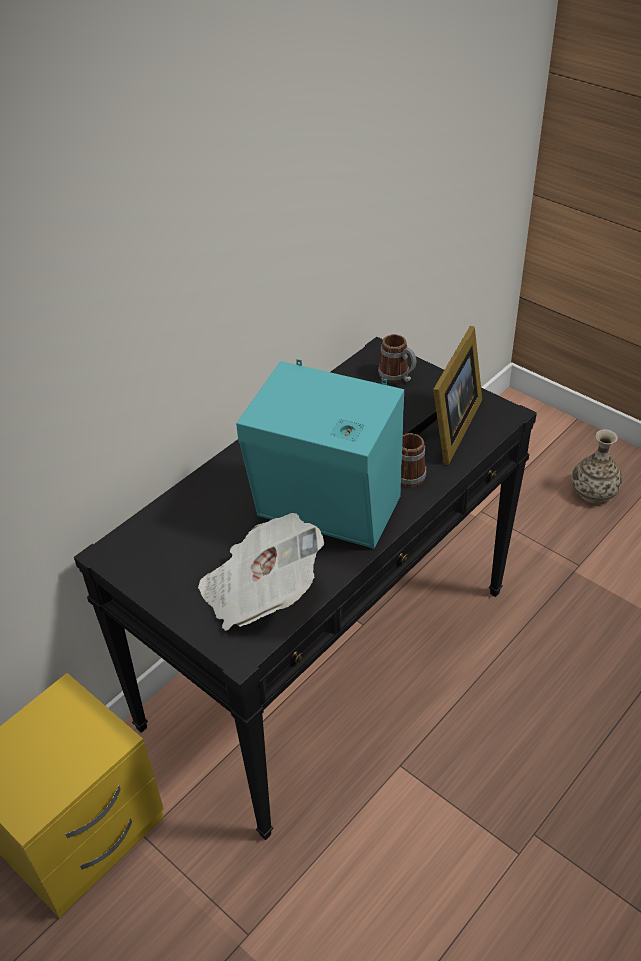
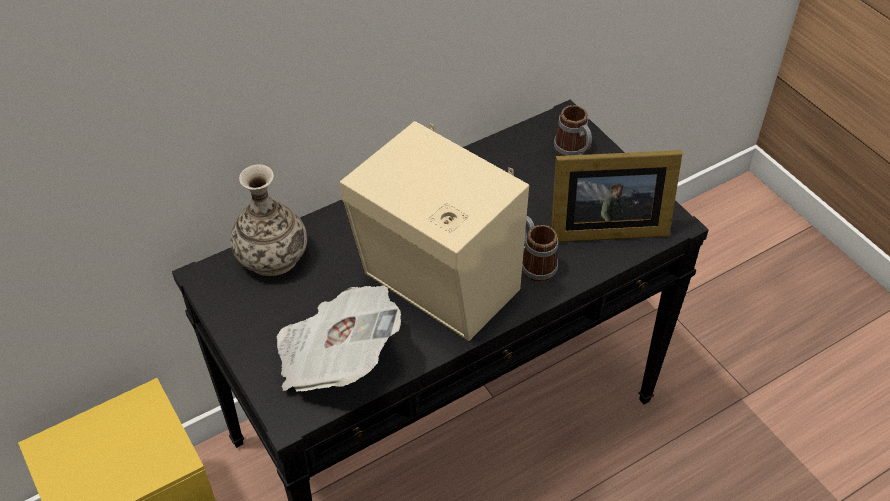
camera: 15 degrees right, 5 degrees up
(328, 511) = (439, 288): turquoise speaker -> beige speaker
(448, 430) = (603, 226): picture frame -> picture frame turned 45 degrees clockwise
(594, 492) = (798, 315): vase -> vase (272, 256)

